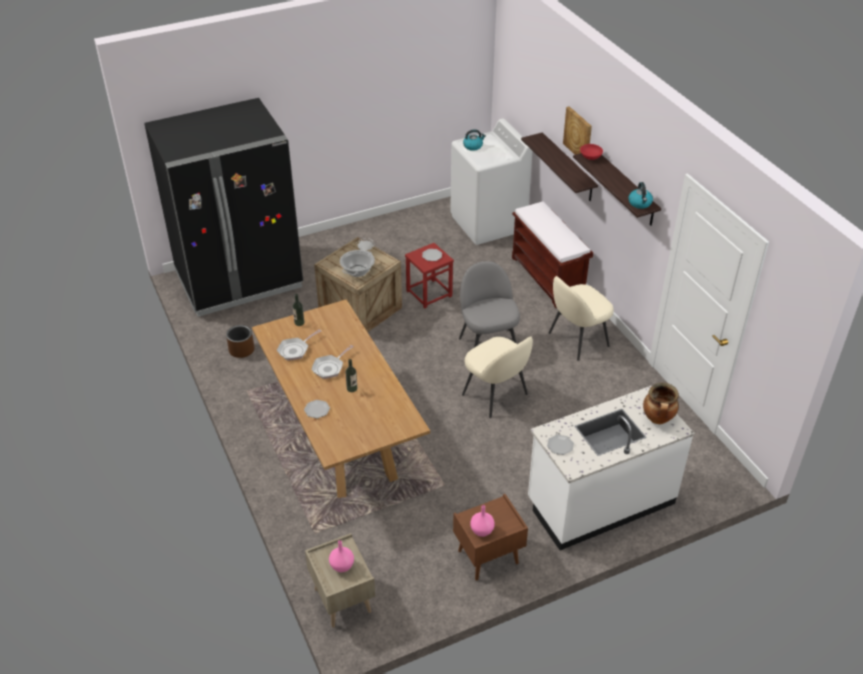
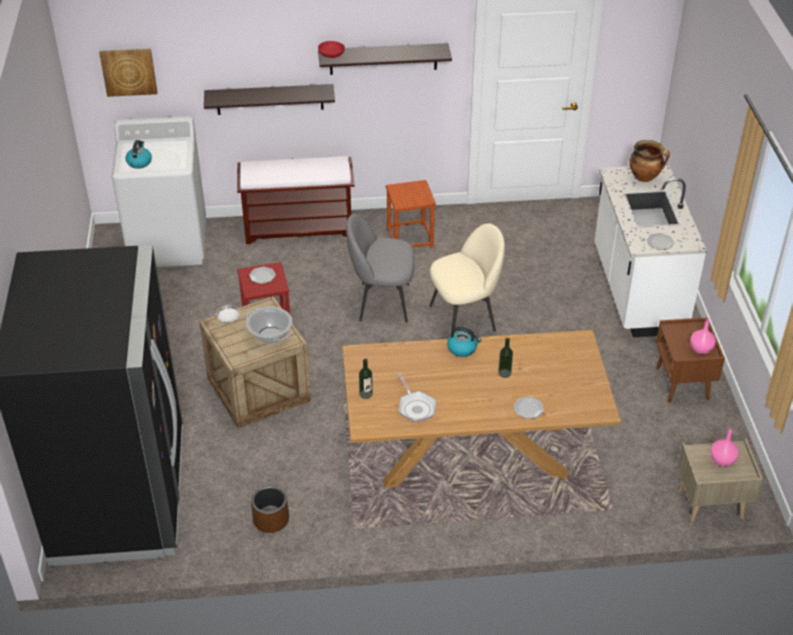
camera: 70 degrees left, 0 degrees up
(330, 367) = (461, 384): frying pan -> none
(577, 340) = (410, 238): beige chair -> brown stool
(578, 134) = (280, 51): picture -> picture (129, 71)
(640, 203) = (433, 51): kettle -> kettle (462, 349)

